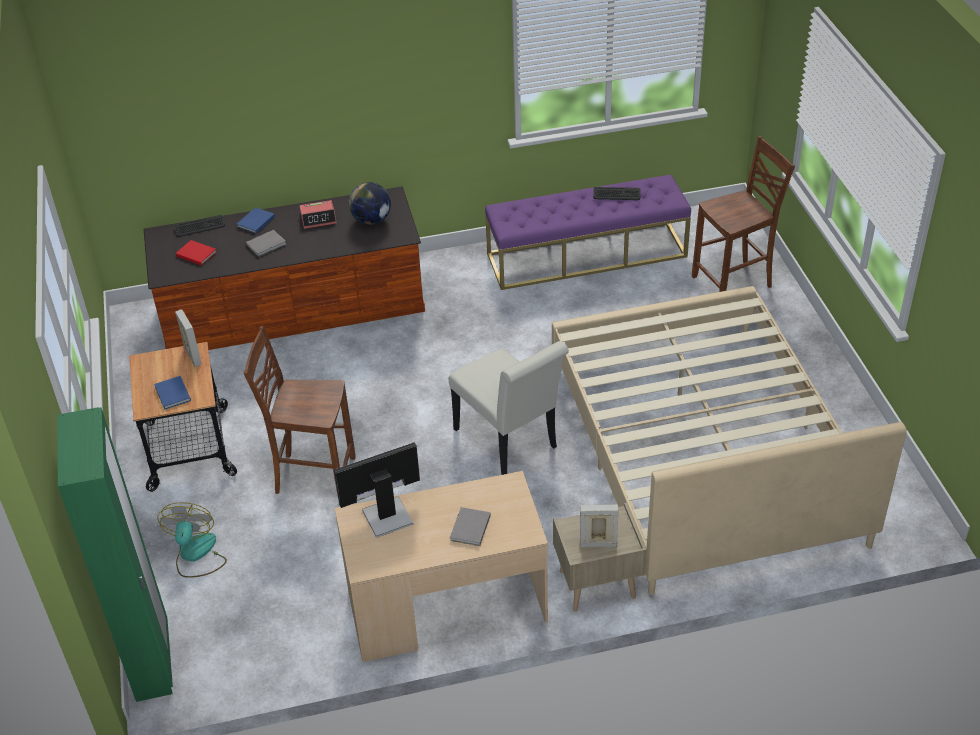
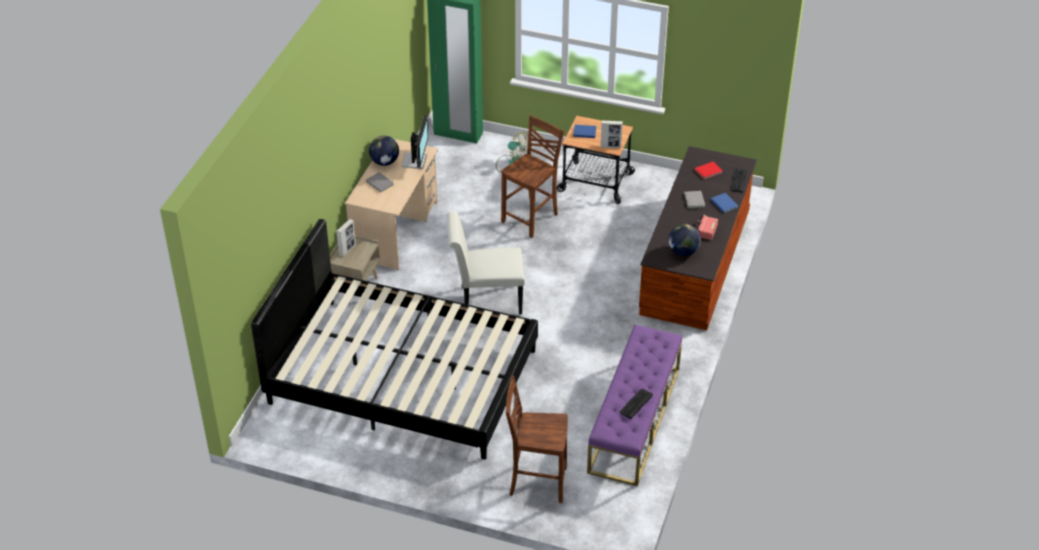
camera: 120 degrees right, 0 degrees up
(416, 549) = (384, 162): none -> globe
(702, 450) = (402, 376): beige bed -> black bed
(734, 282) = (536, 482): brown chair -> brown chair turned 90 degrees clockwise

